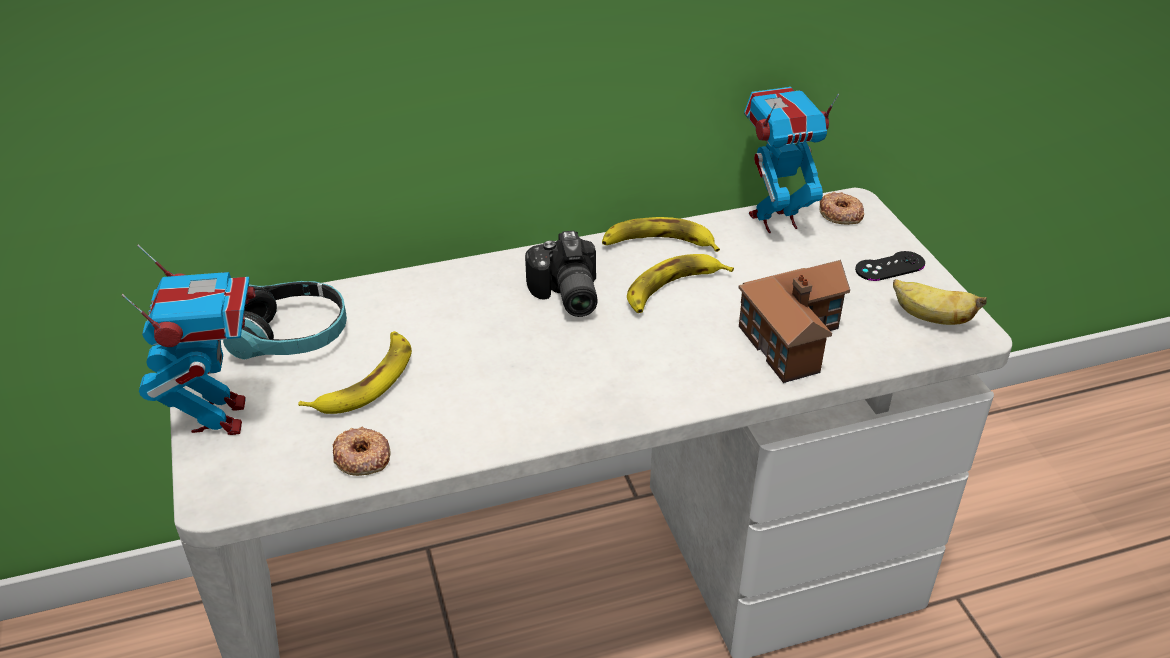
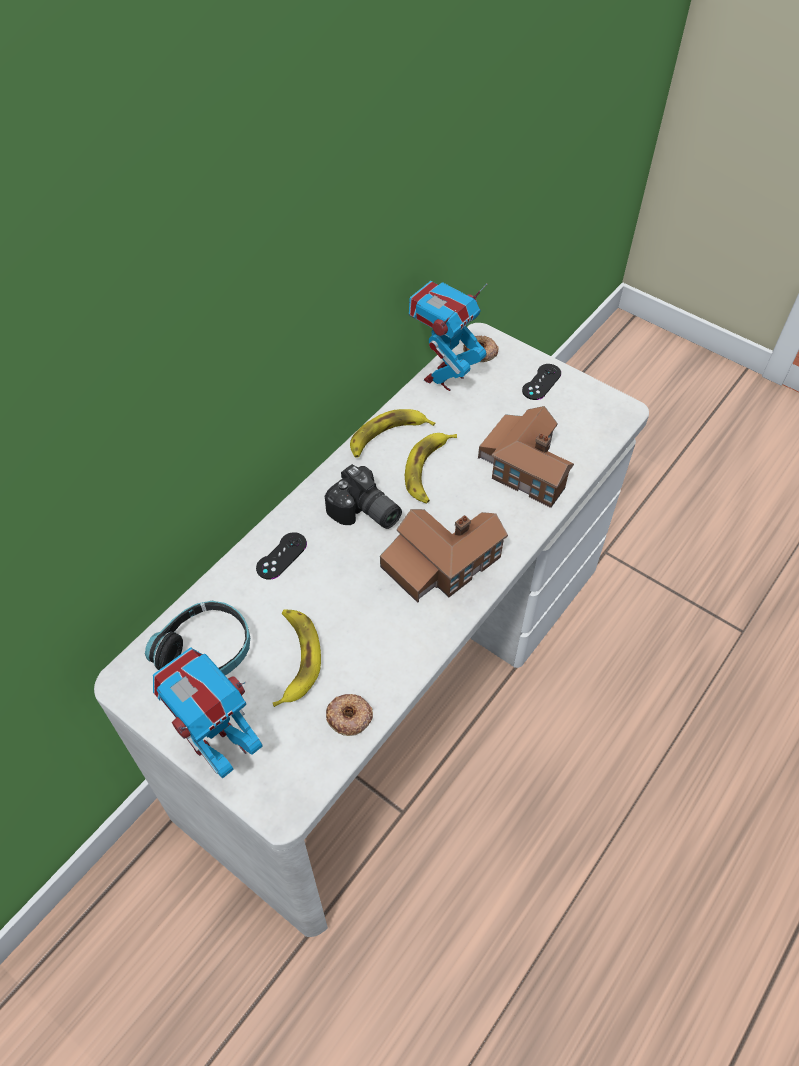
camera: 35 degrees left, 15 degrees up
(220, 417) = (221, 748): toy robot -> toy robot turned 90 degrees counterclockwise
(445, 293) = (281, 556): none -> black game controller
(601, 374) = (441, 563): none -> toy house
(930, 318) = (593, 412): banana -> none

